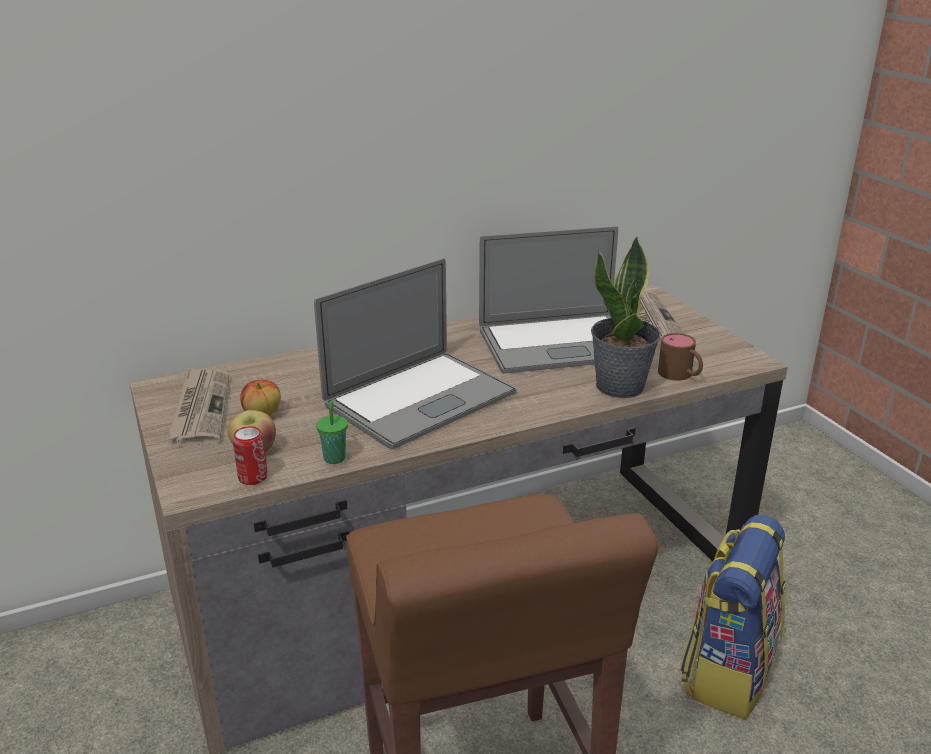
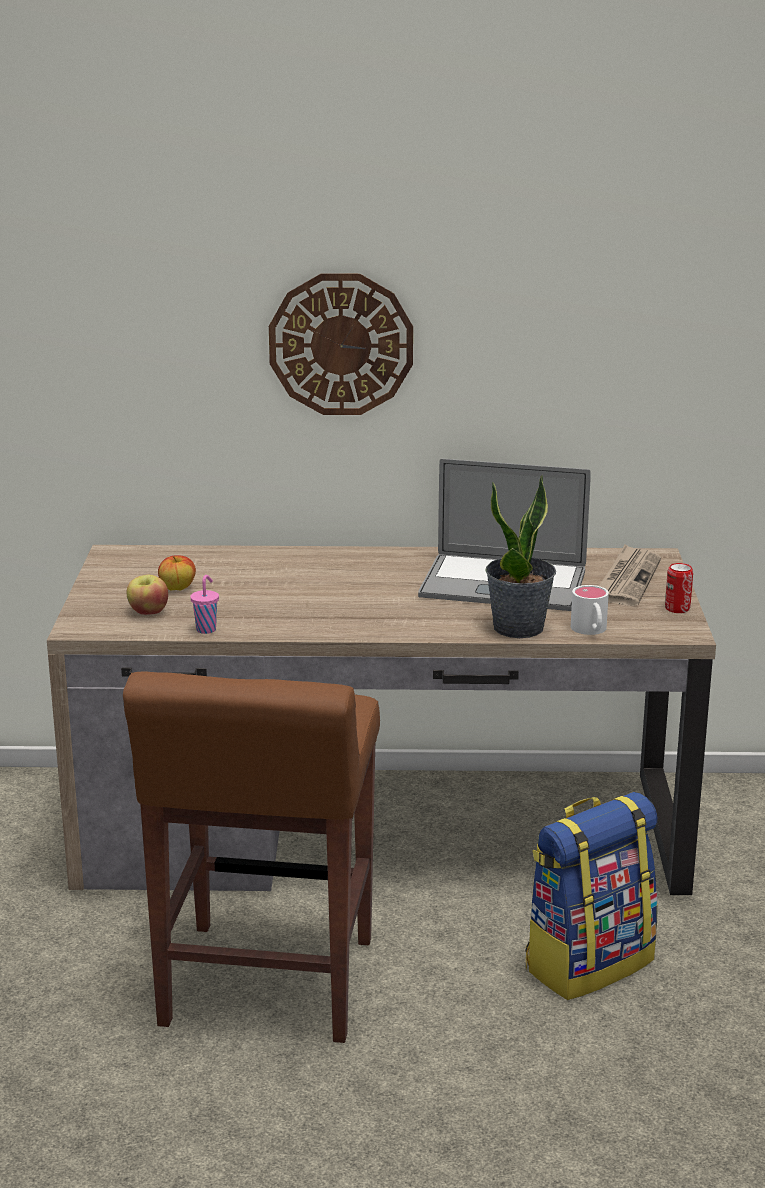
camera: 25 degrees right, 5 degrees down
(200, 409) = (132, 575): newspaper -> none
(253, 477) = (131, 629): can -> can (677, 608)
(334, 457) = (206, 629): green cup -> pink cup
(368, 134) = (341, 344): none -> wall clock
(420, 399) = (321, 602): laptop -> none
(680, 375) = (591, 631): brown mug -> white mug

